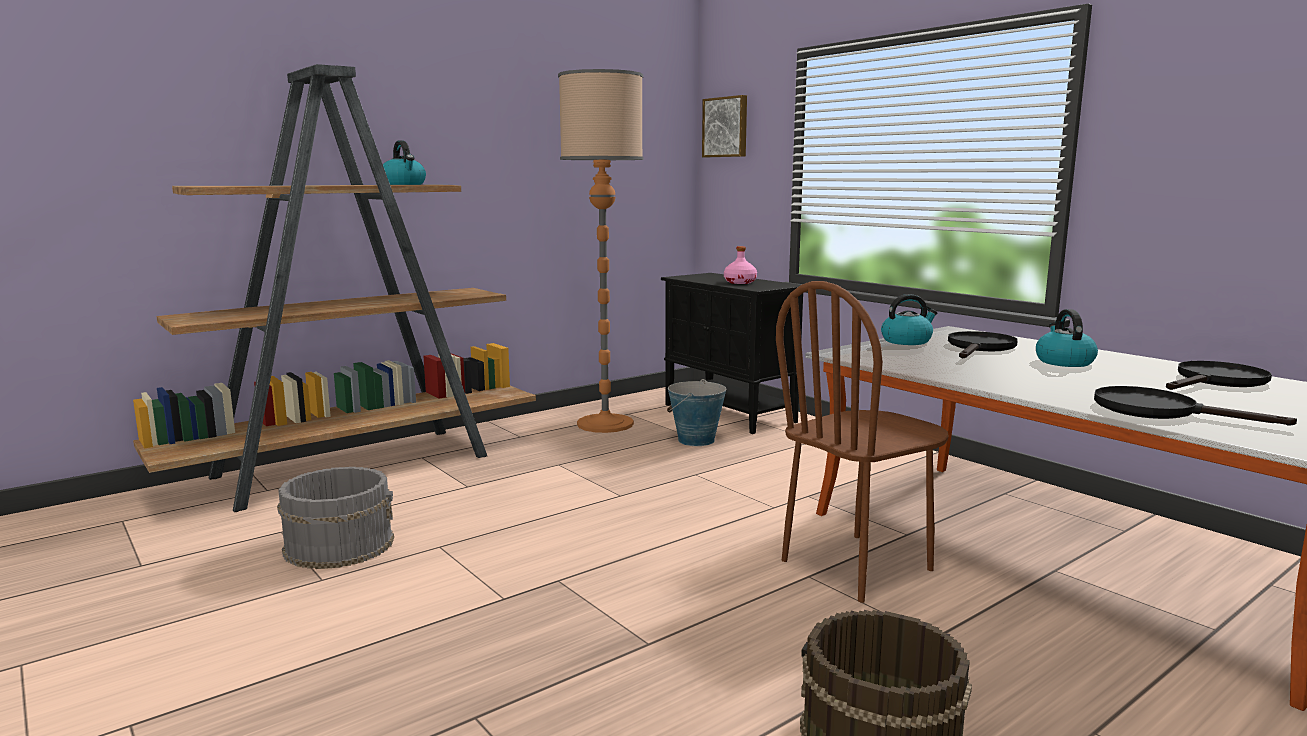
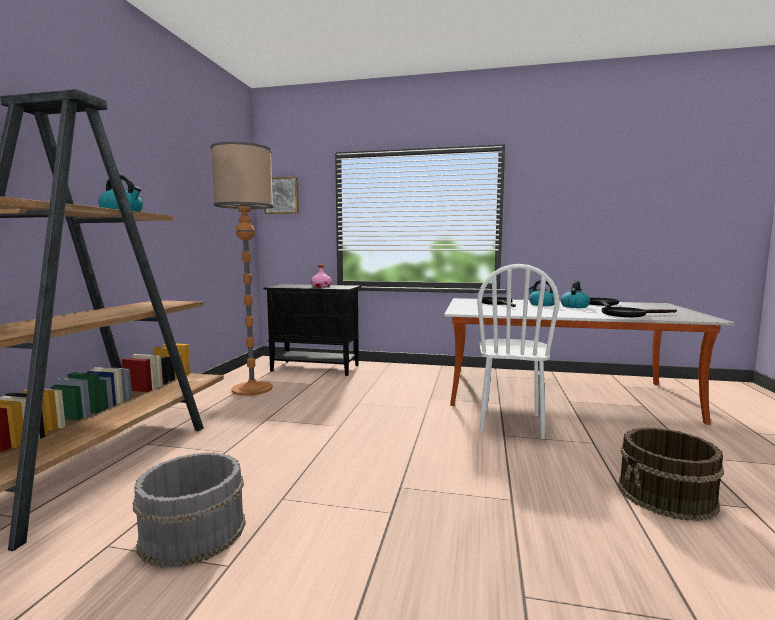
camera: 40 degrees left, 5 degrees down
(696, 440) = (324, 385): bucket -> none
(857, 566) = (511, 423): brown chair -> white chair
(907, 341) = (464, 304): kettle -> kettle (574, 306)

